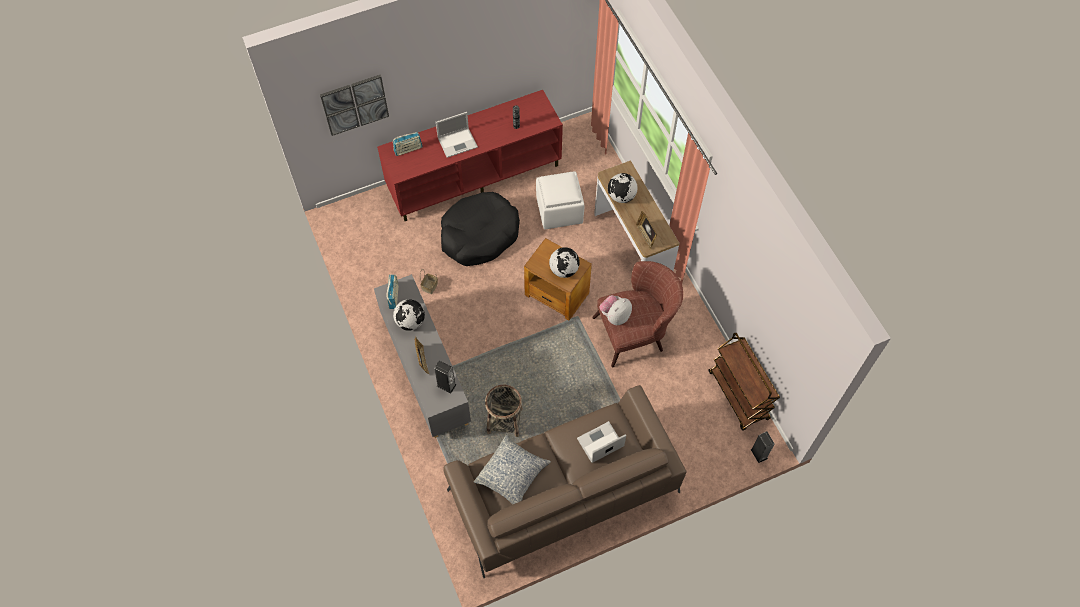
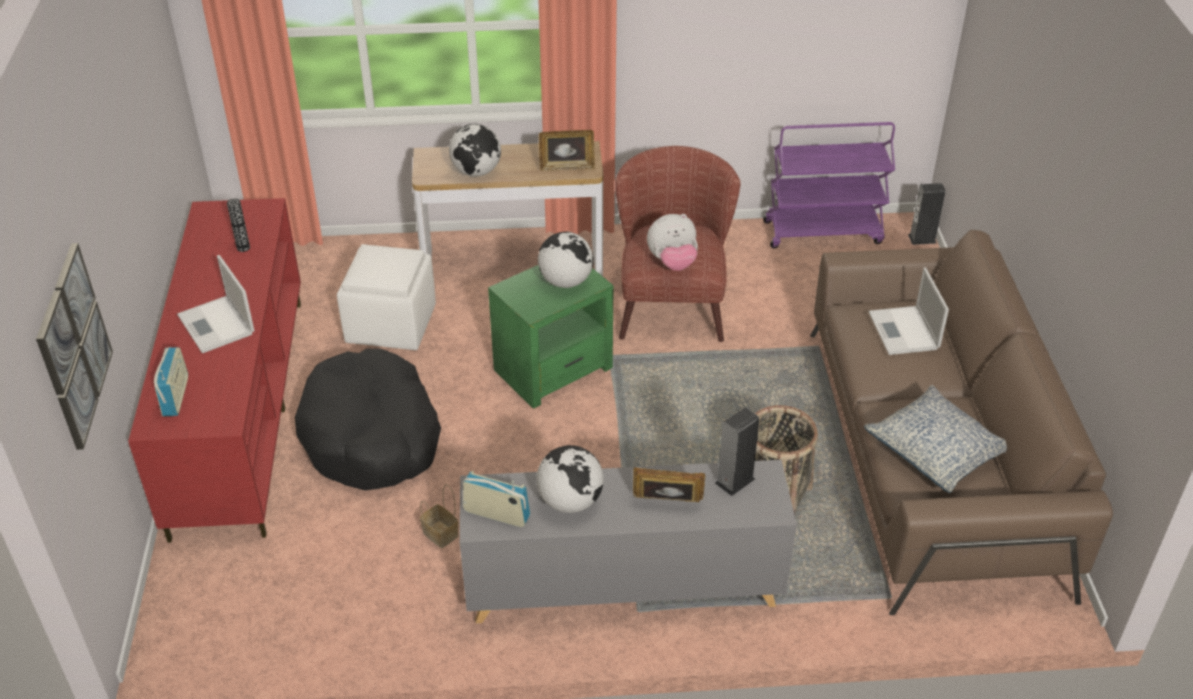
camera: 70 degrees left, 20 degrees down
(458, 142) = (217, 325): laptop -> laptop turned 150 degrees clockwise
(557, 294) = (554, 369): brown side table -> green side table
(615, 316) = (672, 263): plush toy -> plush toy turned 75 degrees counterclockwise
(739, 396) = (823, 232): brown cart -> purple cart

